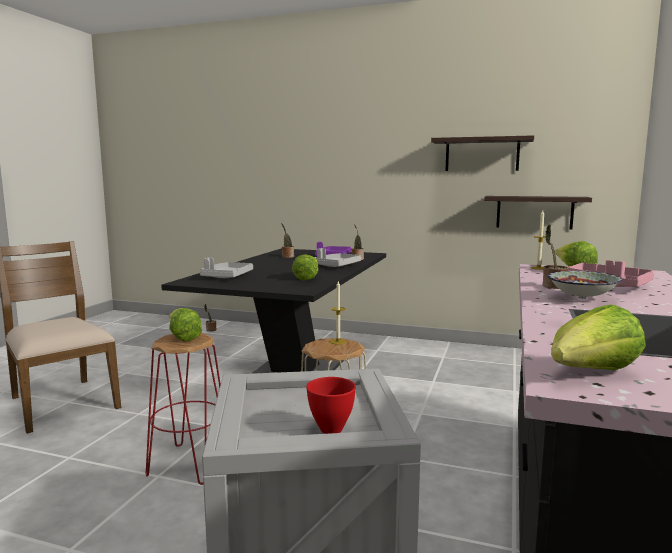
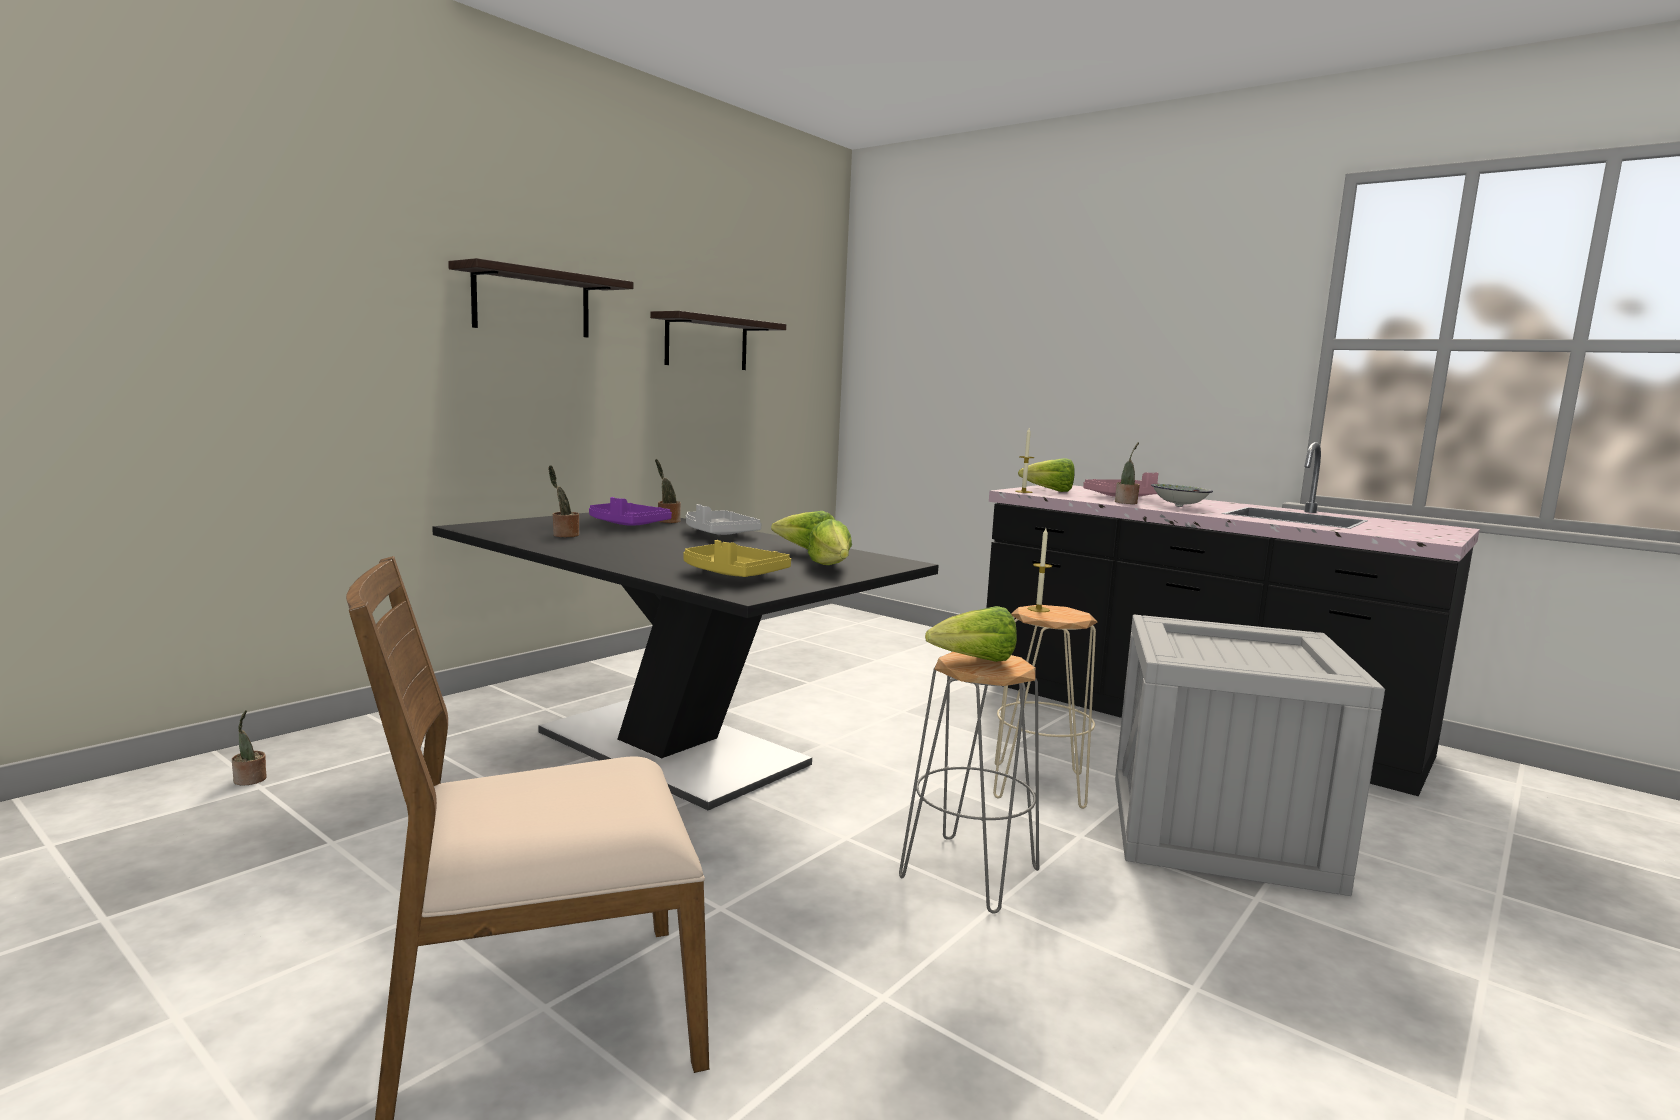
camera: 70 degrees left, 0 degrees up
(189, 464) = (969, 874): red stool -> grey stool
(227, 277) = (732, 574): grey tray -> yellow tray
(330, 429) = (1285, 655): red bowl -> none
(534, 212) = (760, 429): shelf -> shelf (532, 303)
(591, 373) = (1408, 535): lettuce -> lettuce (831, 568)

